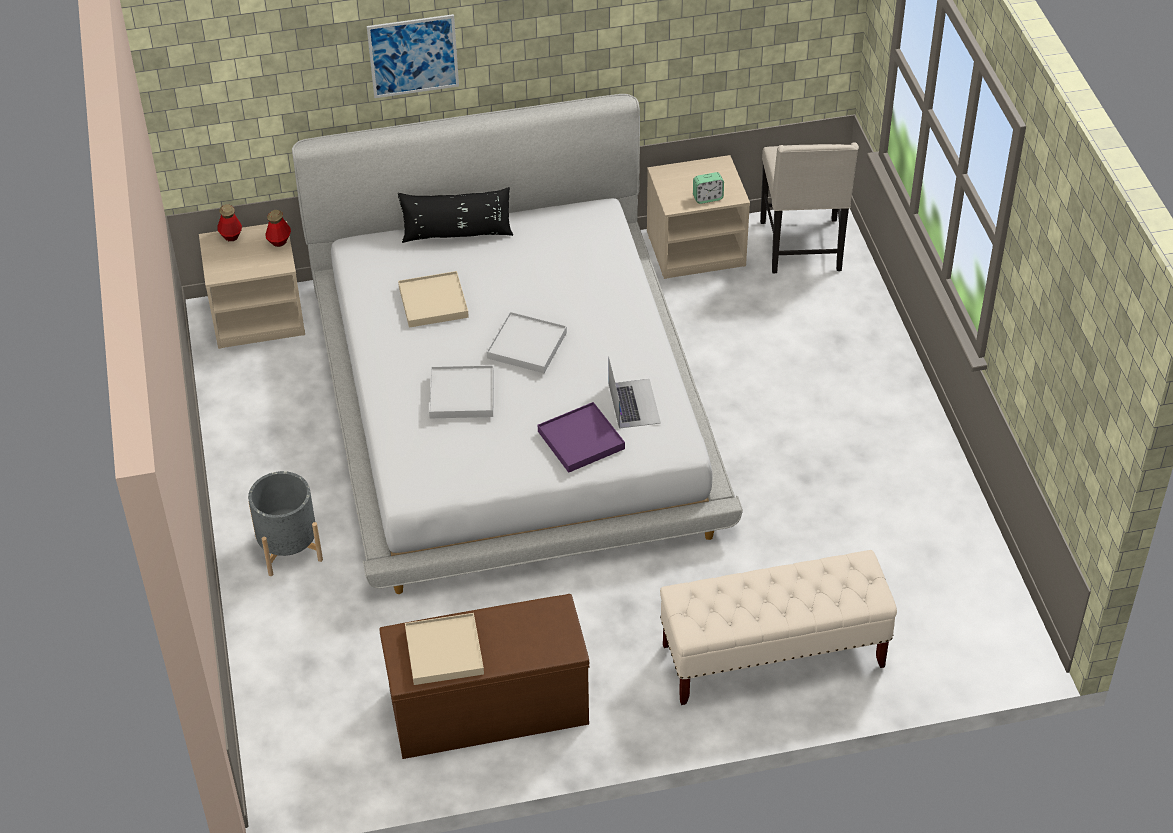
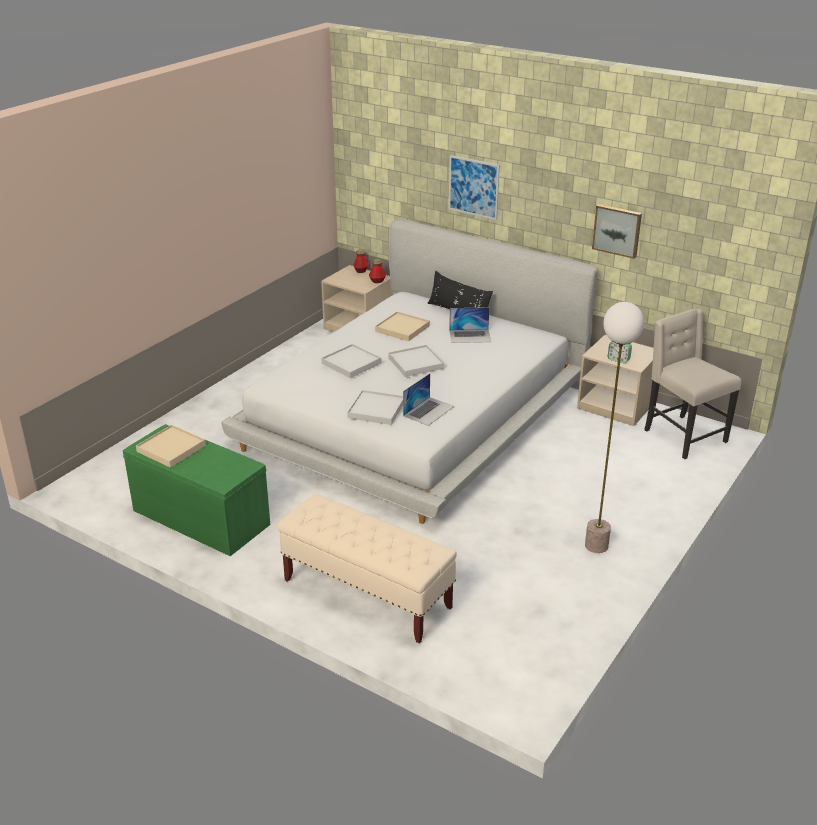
camera: 45 degrees right, 15 degrees down
(289, 548) = (229, 408): grey planter -> none
(487, 709) = (199, 518): brown bench -> green bench
(523, 264) = (470, 336): none -> laptop
(581, 440) = (376, 410): purple tray -> white tray
(647, 38) = (617, 230): none -> picture
(803, 247) = (682, 436): beige chair -> beige chair turned 105 degrees clockwise
(889, 443) = (596, 546): none -> floor lamp

